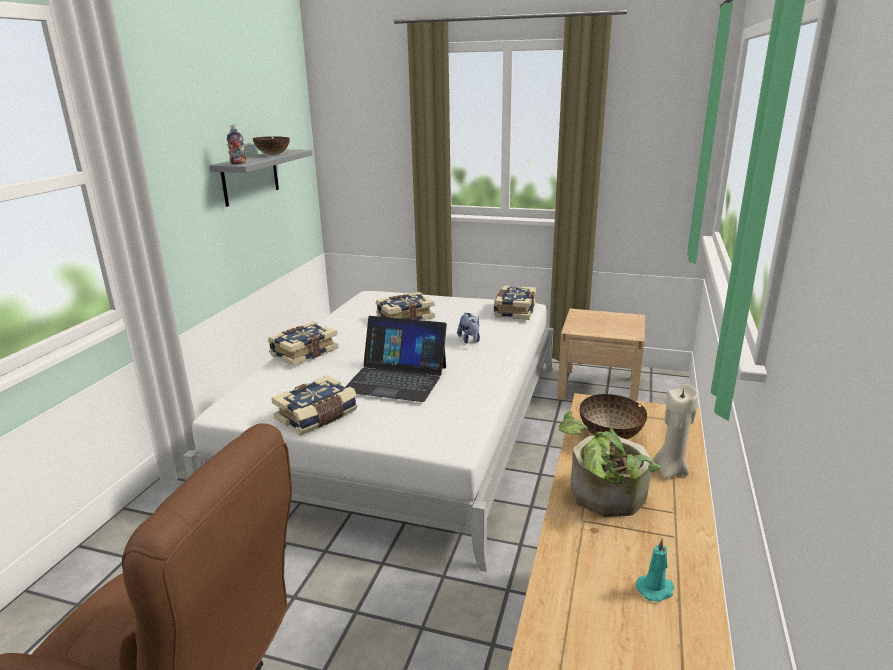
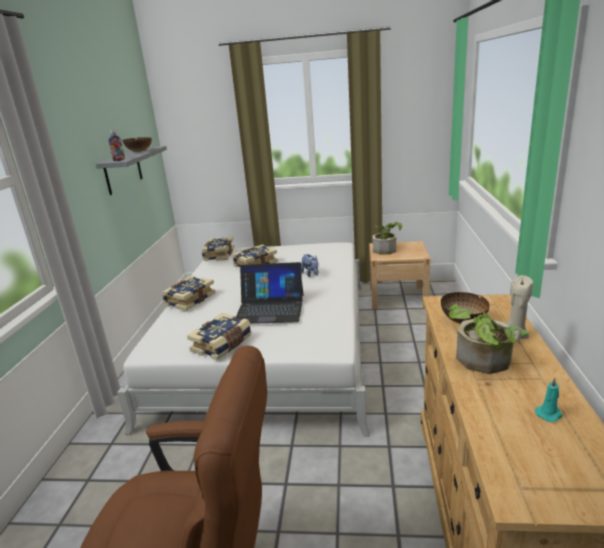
camera: 10 degrees left, 0 degrees up
(513, 311) = (333, 249): book -> book (218, 255)
(589, 319) = (386, 249): none -> potted plant

